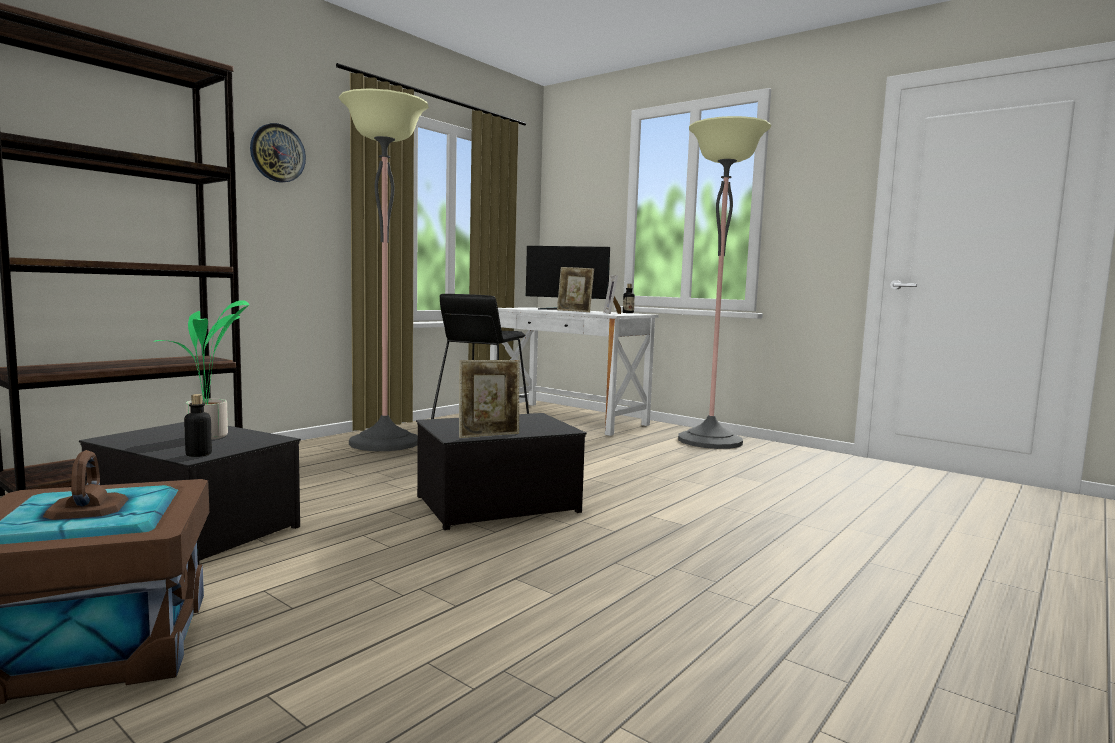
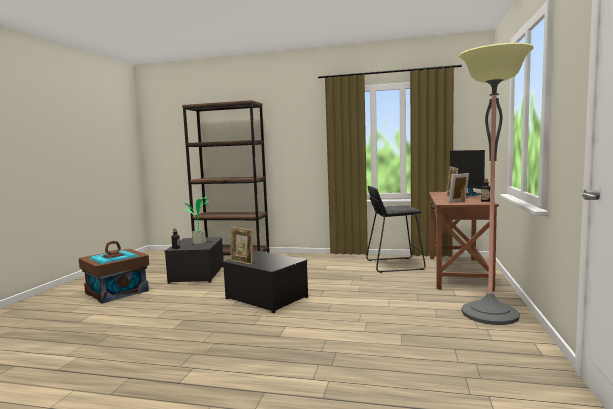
camera: 65 degrees right, 0 degrees up
(277, 153) = (297, 124): wall clock -> none
(384, 442) = (329, 262): floor lamp -> none
(567, 418) = (458, 272): white desk -> brown desk

